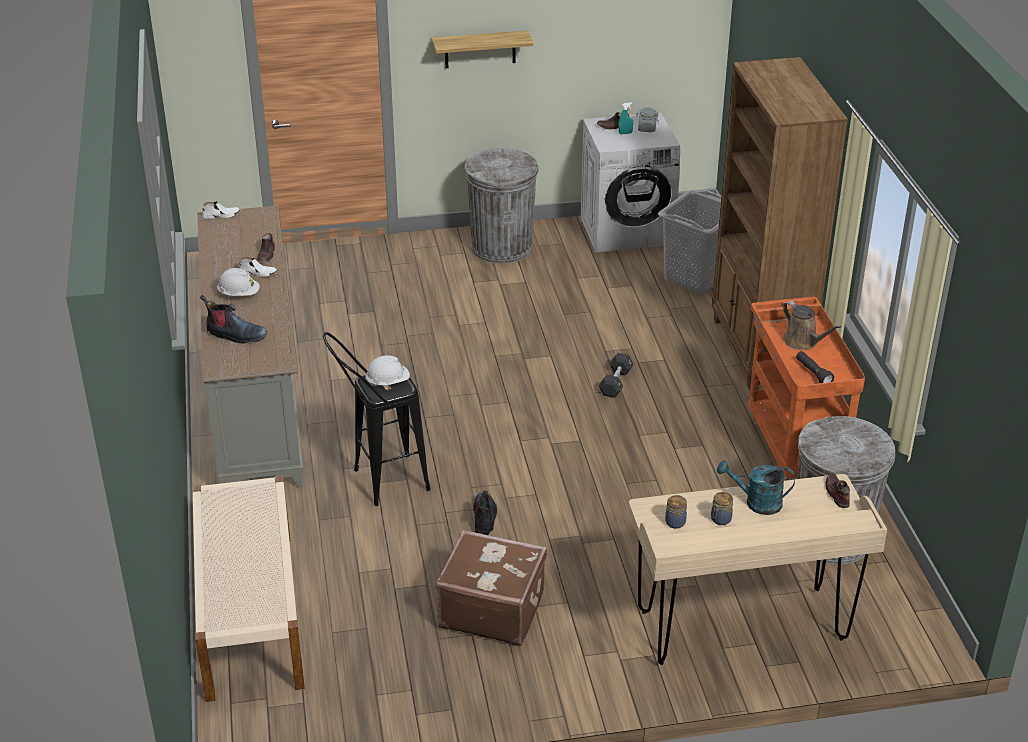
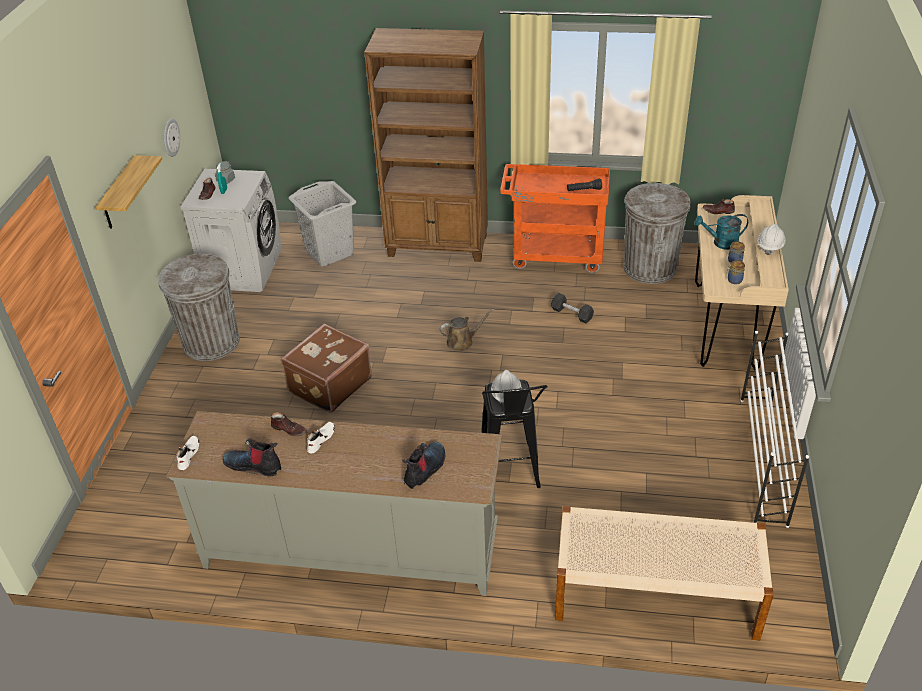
camera: 70 degrees left, 5 degrees up
(239, 294) = (352, 458): white hard hat -> white hard hat (770, 246)
(484, 518) = (577, 425): boot -> boot (254, 465)
(486, 684) = (762, 460): none -> white shoe rack
(492, 609) = (683, 441): brown suitcase -> brown suitcase (328, 385)
(611, 50) = (170, 137): none -> wall clock
(615, 383) = (440, 321): black dumbbell -> black dumbbell (571, 314)
(756, 503) = (720, 243): turquoise watering can -> turquoise watering can turned 60 degrees clockwise
(803, 342) = (546, 185): brown watering can -> brown watering can (462, 341)

